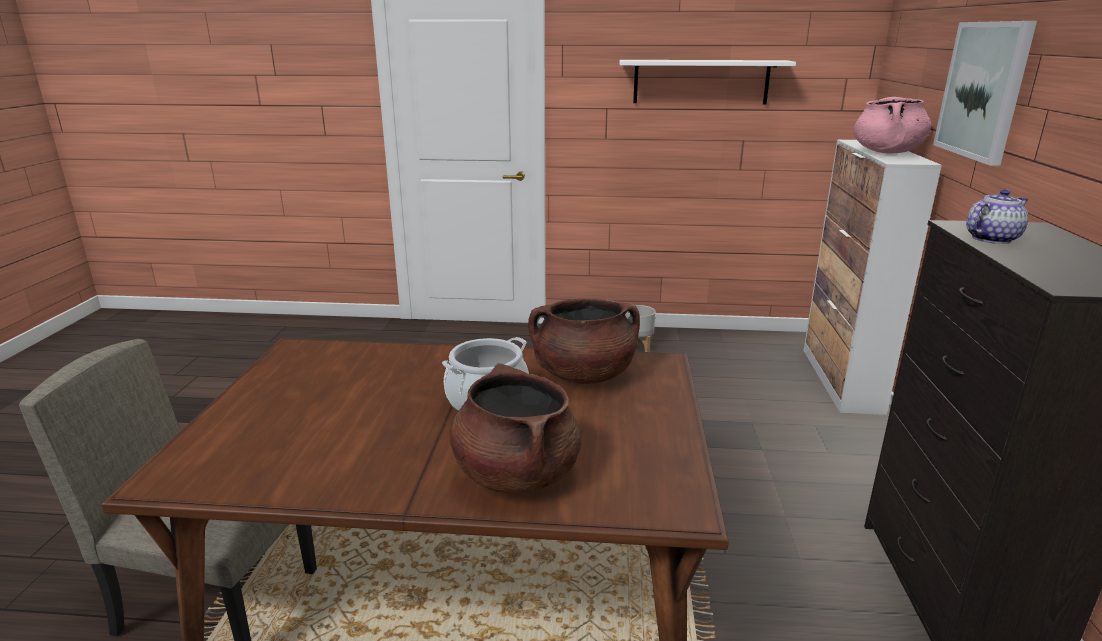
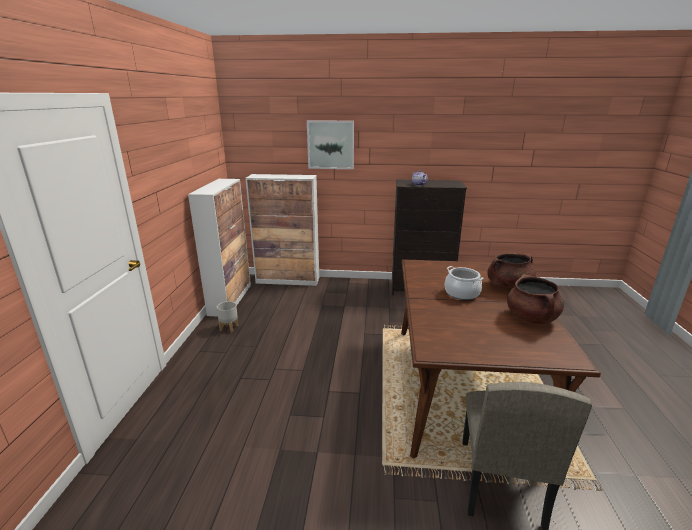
camera: 90 degrees left, 0 degrees up
(583, 375) = (430, 276): brown cooking pot -> brown cooking pot (531, 318)
(700, 82) = (185, 162): white shelf -> none
(729, 337) = (230, 299): none -> cabinet
(887, 152) = (287, 176): pink cooking pot -> none

